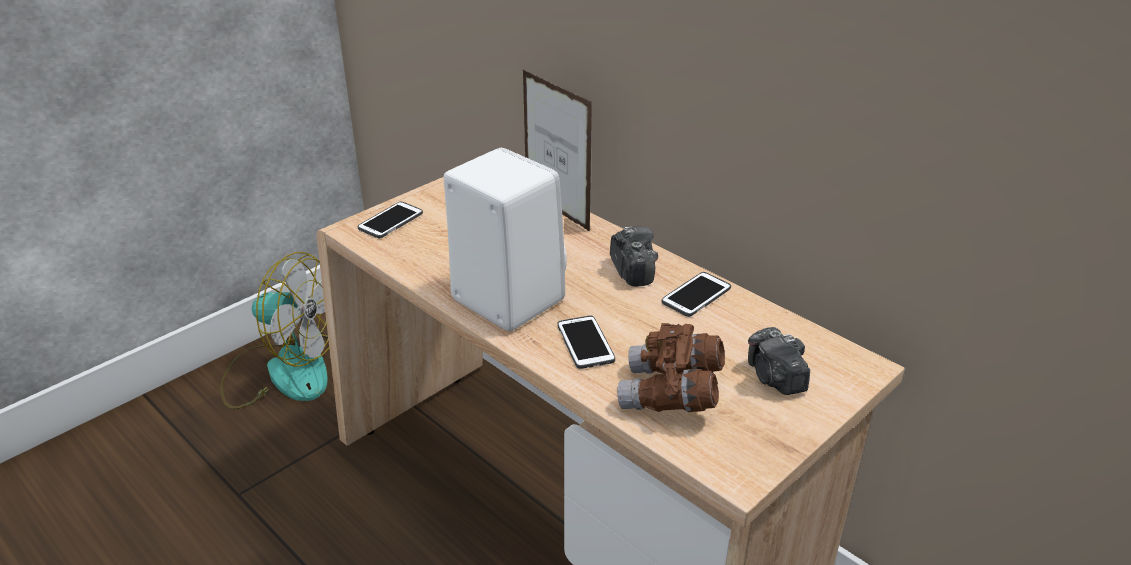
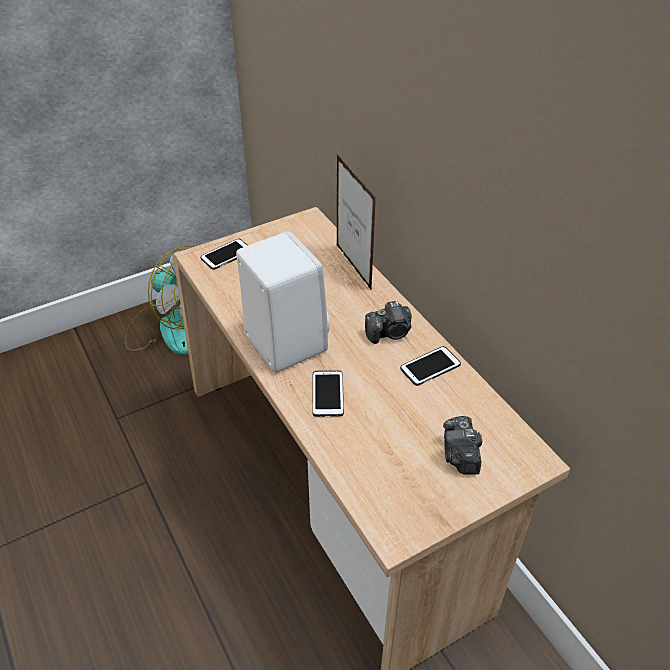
camera: 15 degrees right, 10 degrees up
(632, 270) = (390, 333): camera -> camera turned 75 degrees clockwise
(671, 395) = (373, 454): brown binoculars -> none

